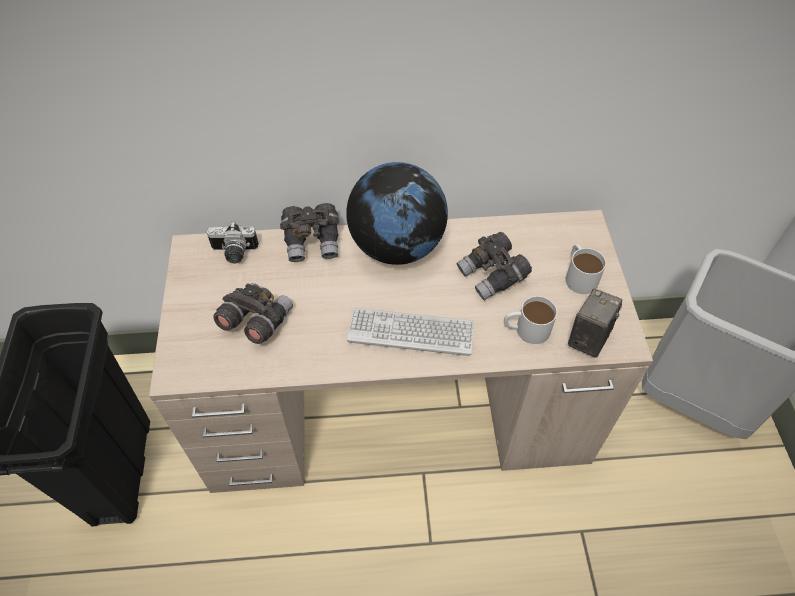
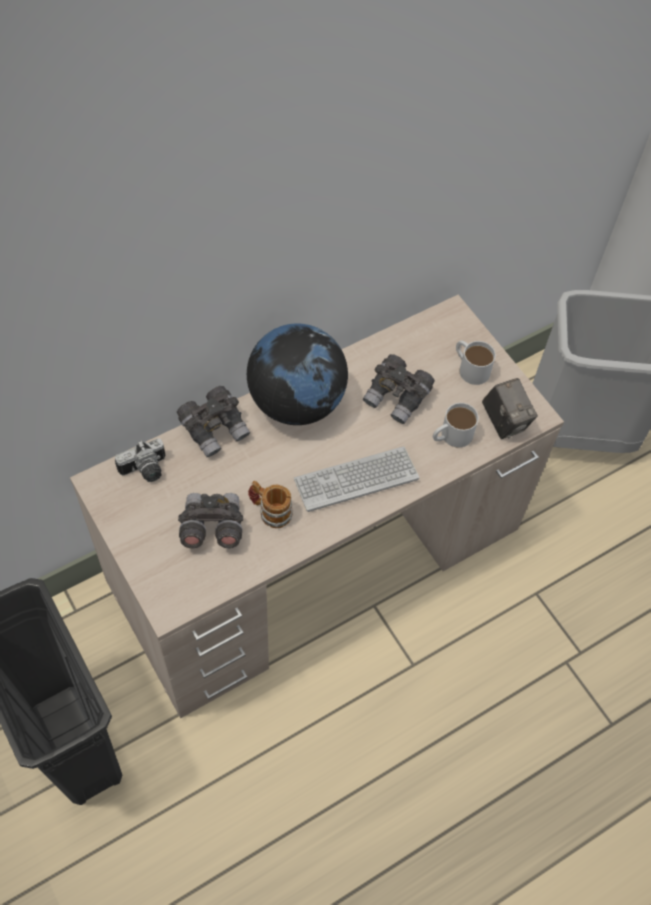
camera: 30 degrees left, 5 degrees up
(316, 328) = (270, 511): none -> mug
(588, 337) = (505, 421): camera -> camera turned 150 degrees clockwise

